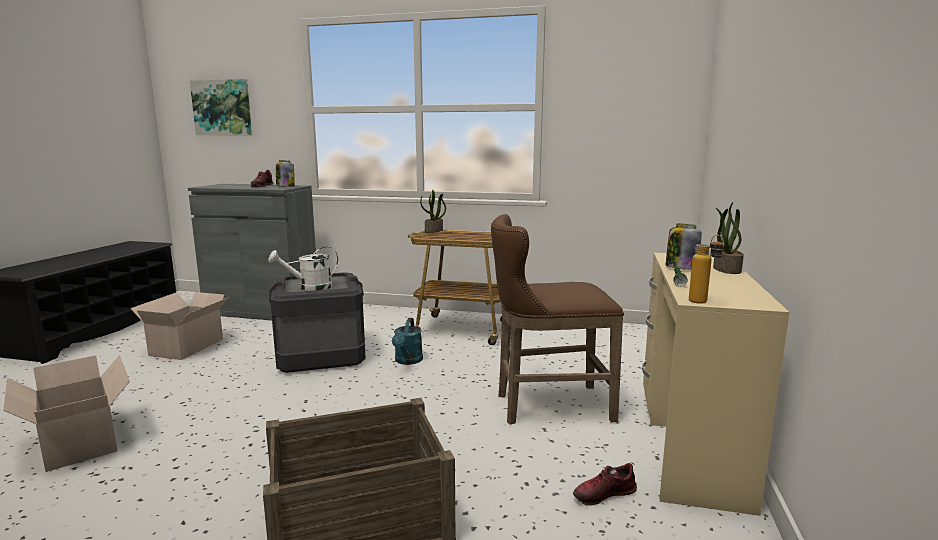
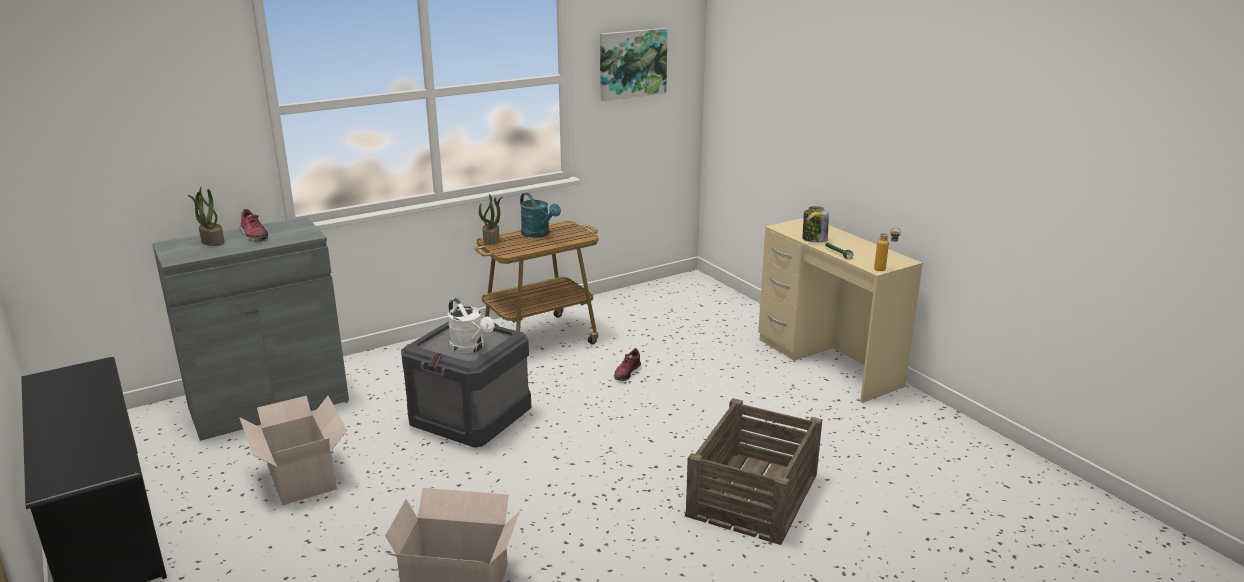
camera: 45 degrees left, 10 degrees up
(222, 108) = (112, 123): picture -> picture (632, 63)
(285, 187) = (296, 229): jar -> none
(309, 288) = (471, 348): white watering can -> white watering can turned 60 degrees counterclockwise
(407, 361) = (558, 388): turquoise watering can -> turquoise watering can (539, 234)
(547, 406) = (721, 376): brown stool -> none
(603, 494) = (835, 413): shoe -> shoe (626, 372)
(726, 269) = (836, 233): potted plant -> potted plant (212, 241)

